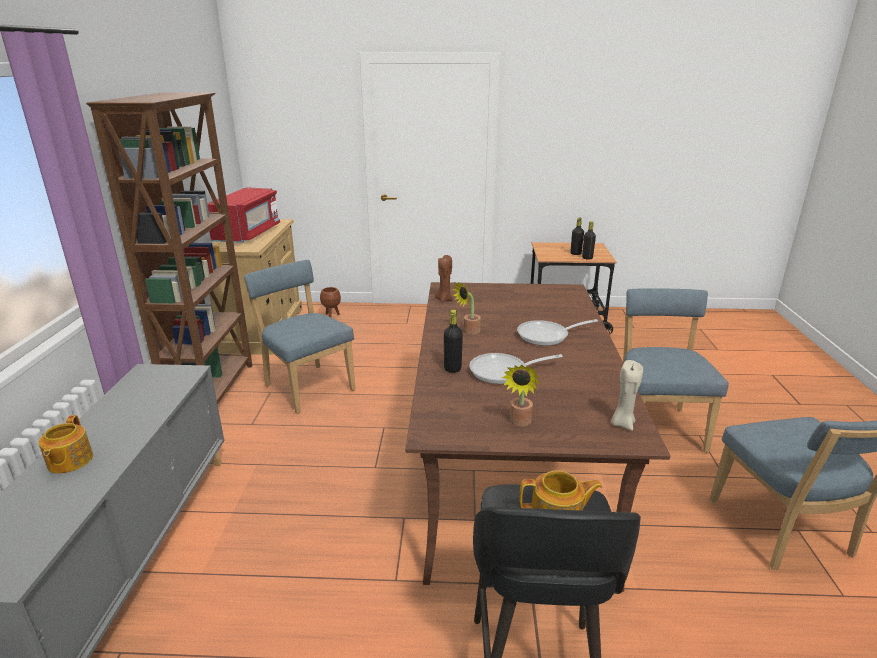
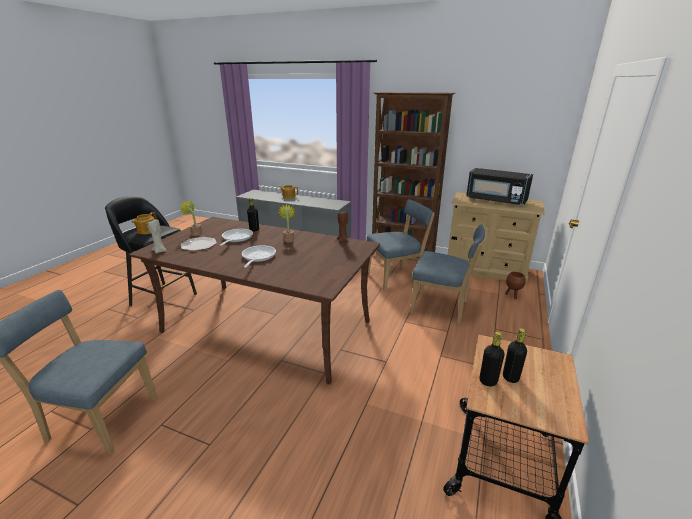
camera: 110 degrees right, 0 degrees up
(248, 234) = (495, 200): red microwave -> black microwave
(560, 396) = (198, 245): none -> plate
(656, 425) = (244, 420): blue chair -> blue chair (442, 308)

